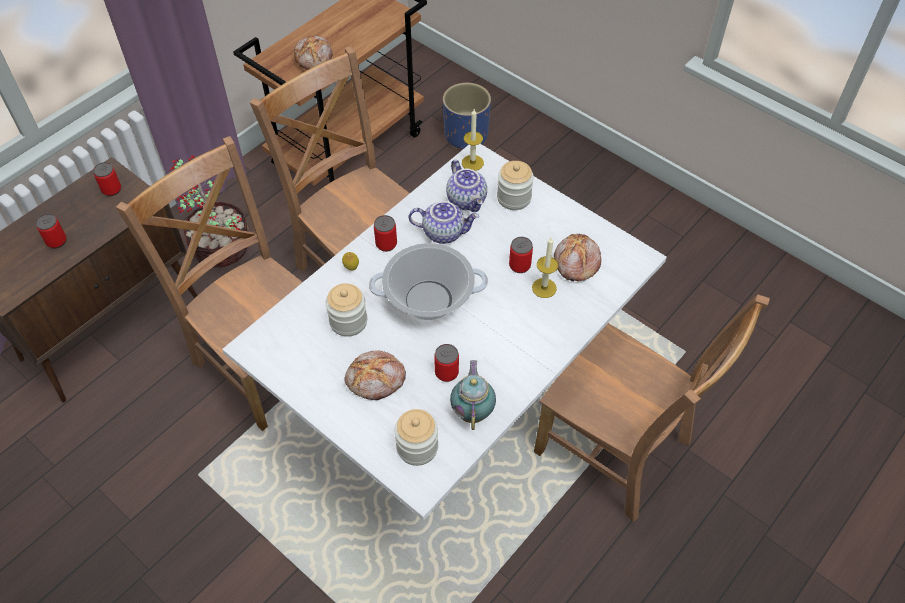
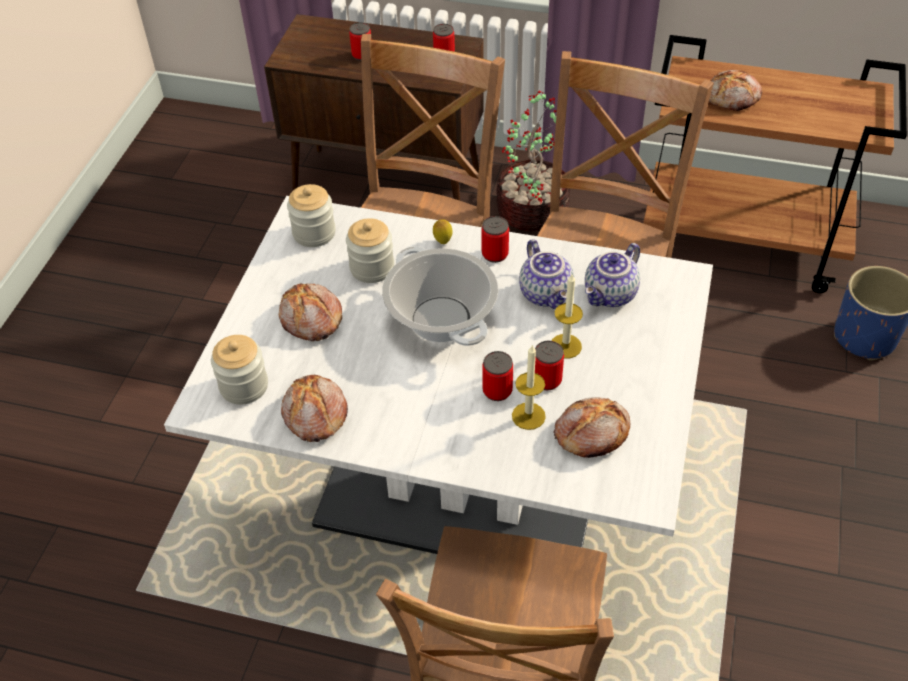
camera: 65 degrees right, 5 degrees down
(446, 372) = (352, 373): can -> can (497, 390)
(472, 163) = (673, 277): candle -> candle (565, 346)
(473, 410) = (314, 415): teapot -> bread
(514, 198) = (649, 335): jar -> jar (314, 233)

